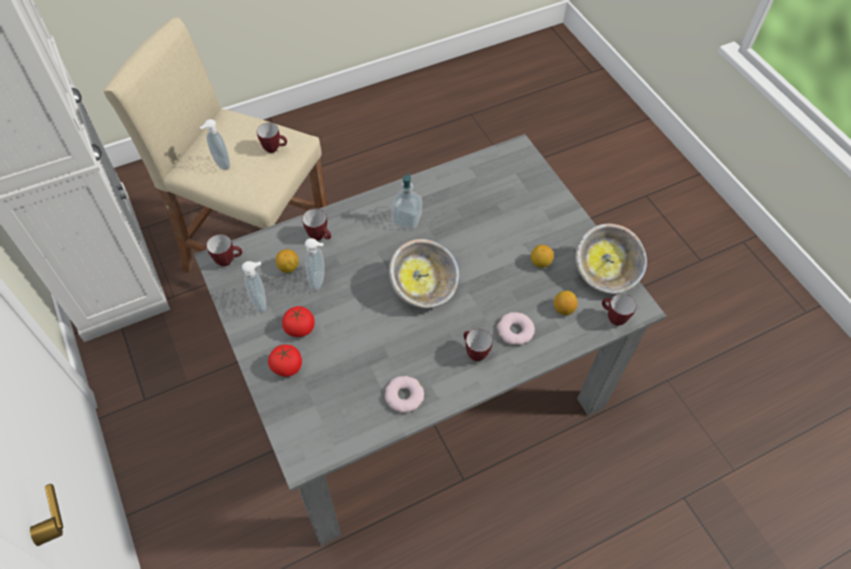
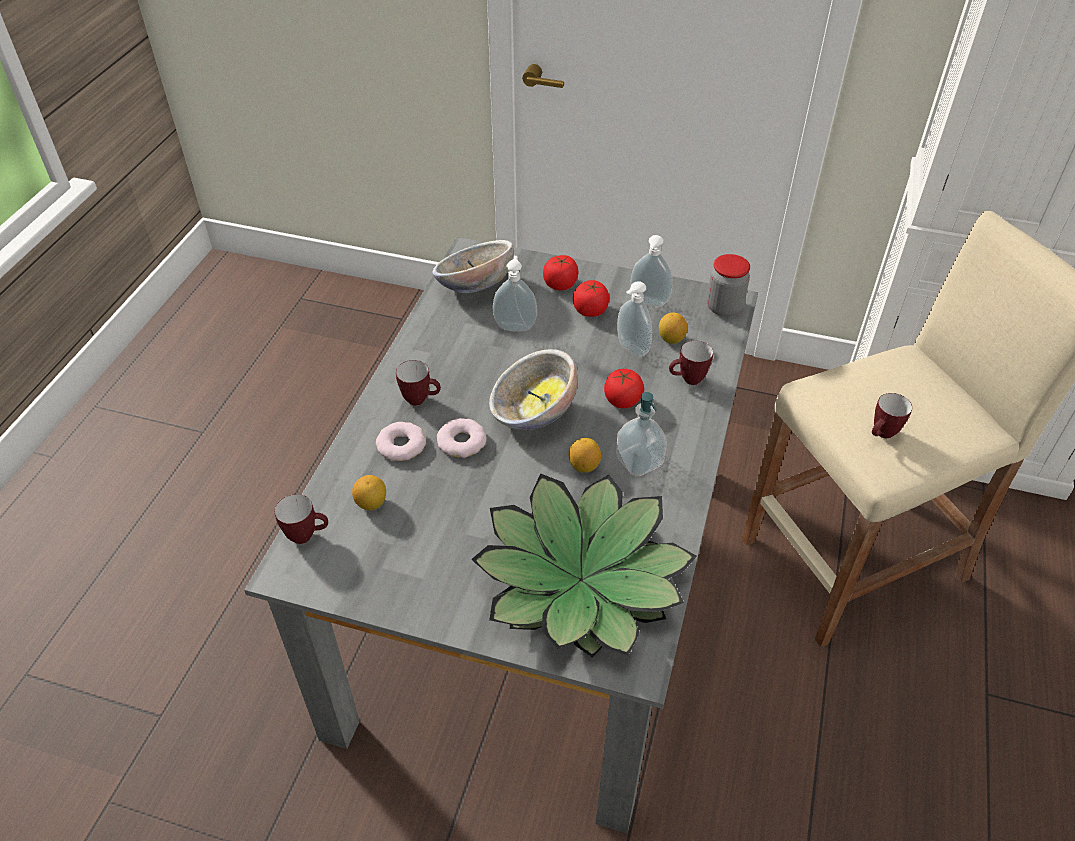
camera: 135 degrees right, 10 degrees down
(220, 164) = (891, 380): soap dispenser -> soap dispenser (515, 326)
(228, 260) = (724, 307): mug -> jar
(368, 255) = (622, 400): none -> tomato
(404, 396) = (443, 331): donut -> donut (462, 442)
(503, 194) = (580, 580): none -> potted plant
(540, 263) = (445, 532): lemon -> lemon (584, 466)
(605, 274) = (357, 581): bowl -> bowl (474, 286)

